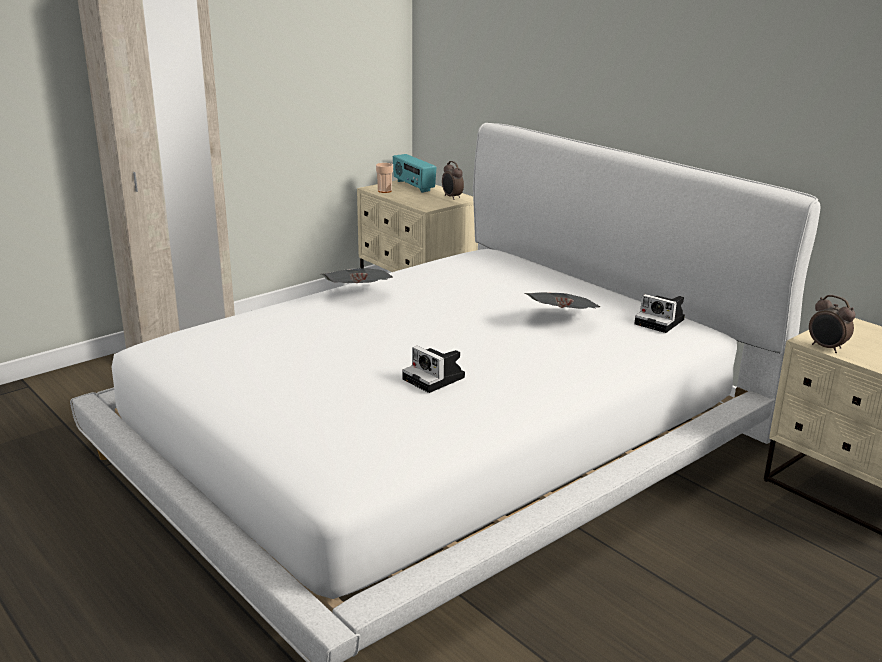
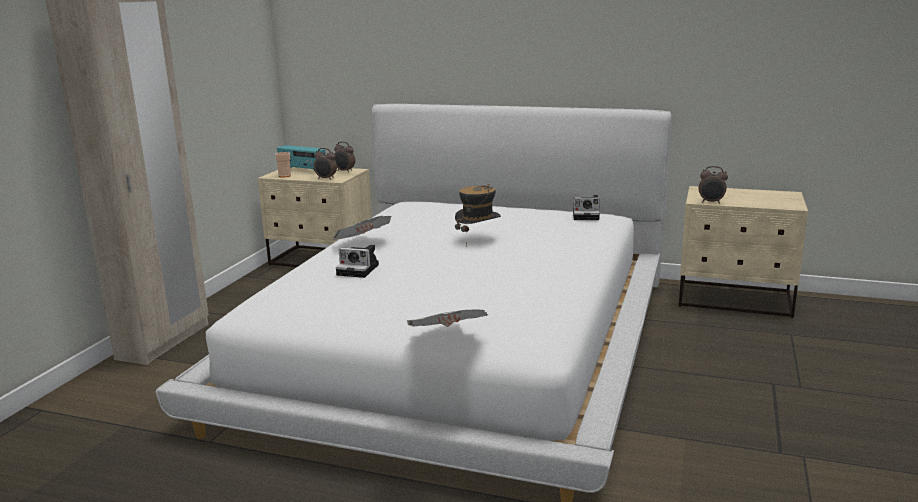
camera: 30 degrees left, 5 degrees down
(418, 203) = (326, 179): none -> alarm clock
(436, 379) = (506, 275): camera -> camera (359, 270)
(478, 322) = (478, 240): none -> hat
(562, 320) = (528, 227): newspaper -> newspaper (447, 339)

